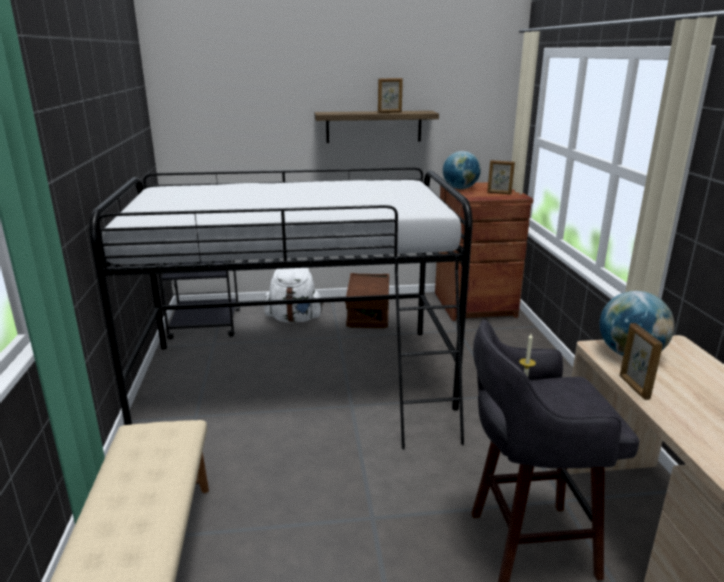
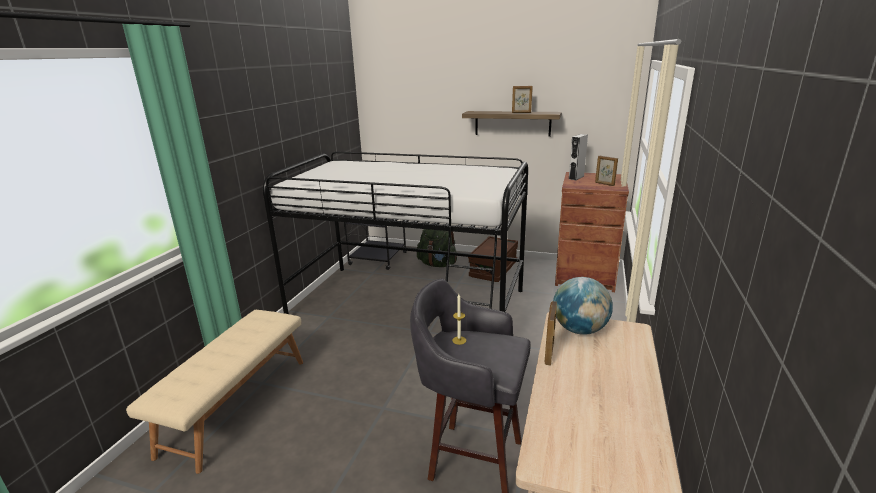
camera: 25 degrees right, 0 degrees up
(294, 319) = (437, 264): white backpack -> green backpack
(460, 188) = (576, 177): globe -> grey speaker

